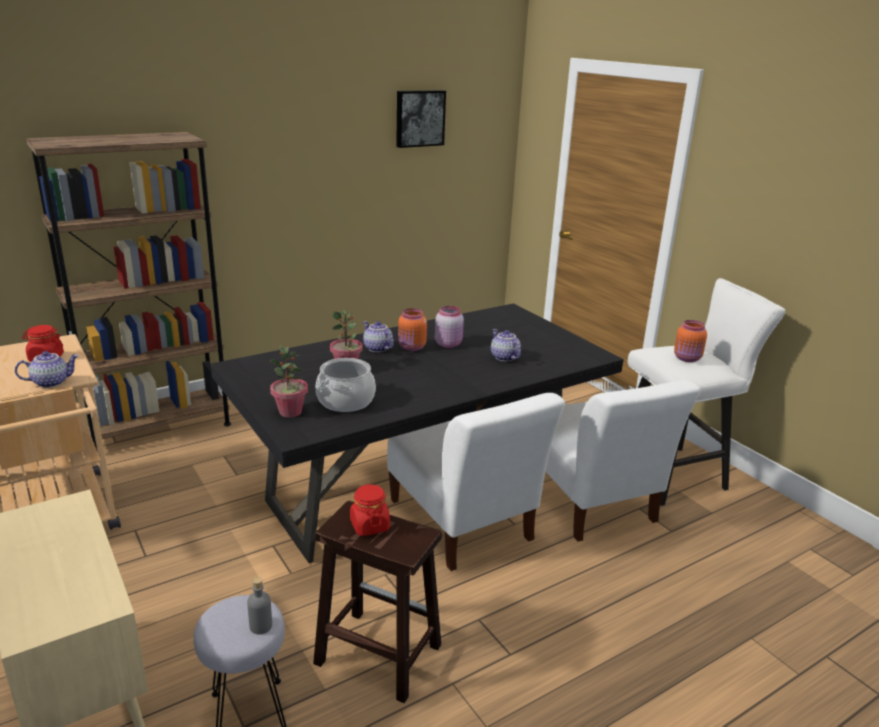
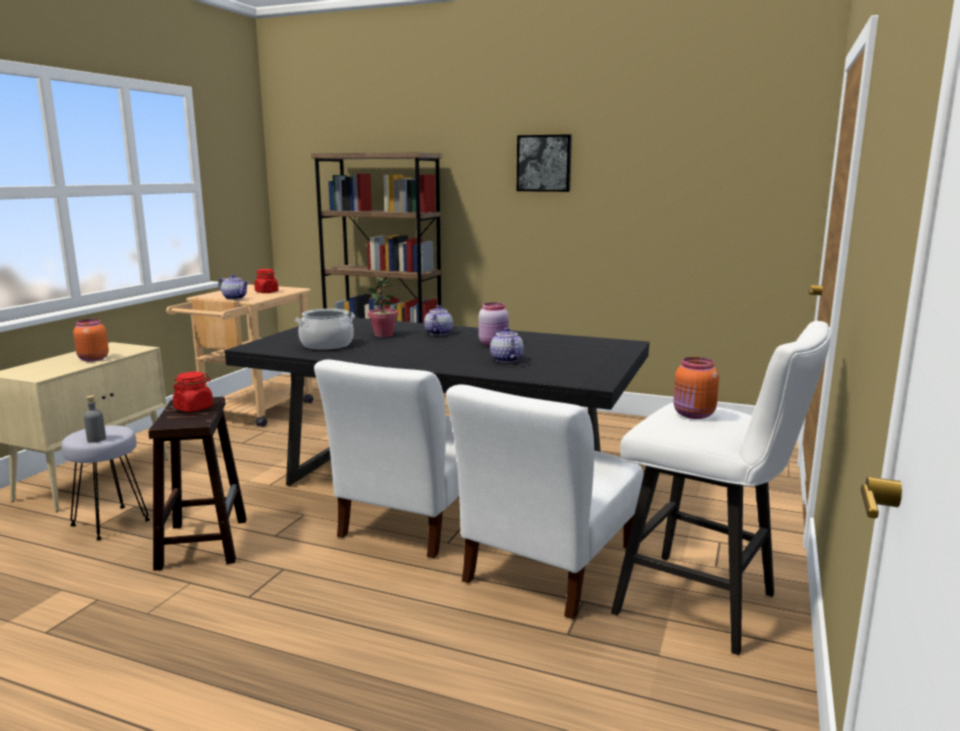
camera: 55 degrees right, 10 degrees down
(290, 412) = (286, 340): potted plant -> none
(412, 347) = (461, 338): orange jar -> orange jar (92, 359)
(419, 118) = (677, 148): picture -> picture (544, 163)
(503, 357) = (505, 360): teapot -> teapot turned 45 degrees counterclockwise

